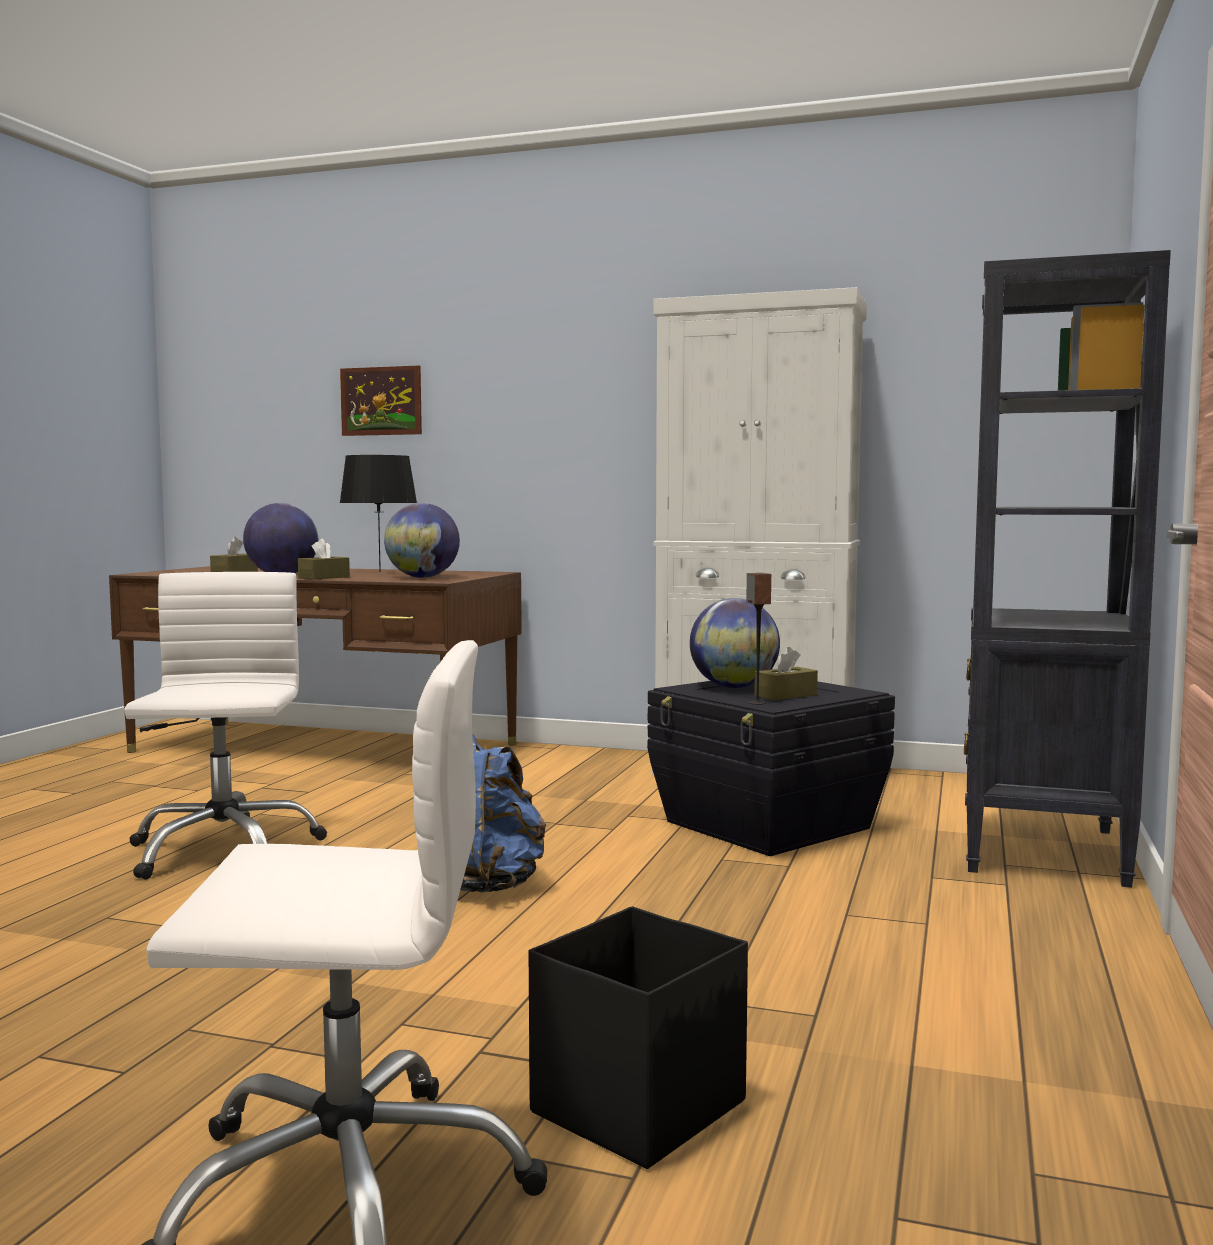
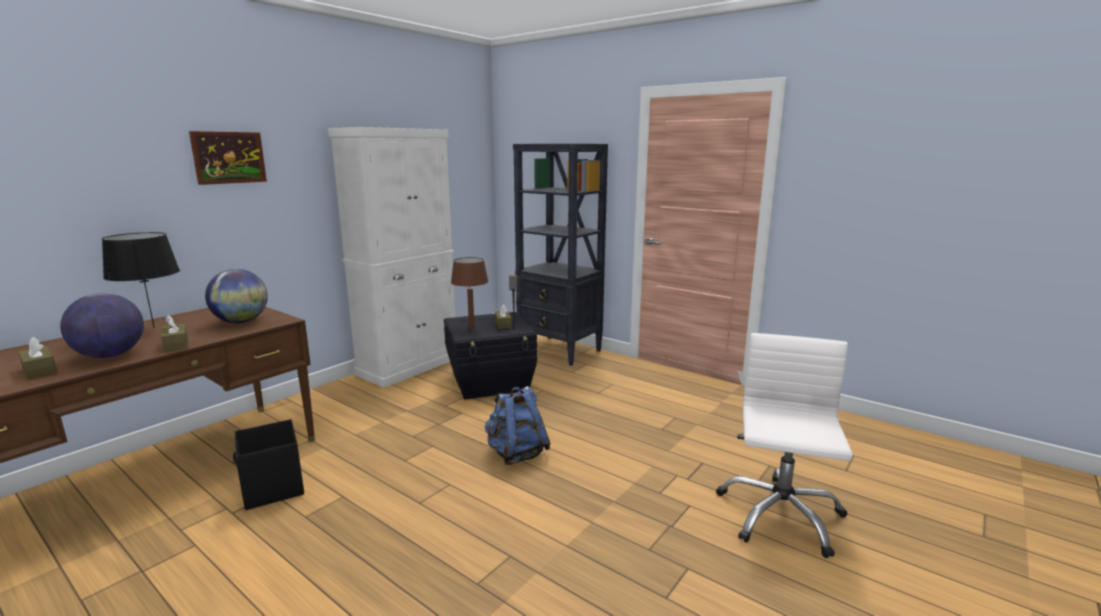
camera: 70 degrees left, 10 degrees up
(222, 850) = (378, 534): white office chair -> none
(381, 401) = (85, 185): picture -> picture (229, 157)
(635, 1108) = (730, 457): black storage box -> black storage box (273, 488)
(734, 687) = (471, 328): globe -> brown table lamp

